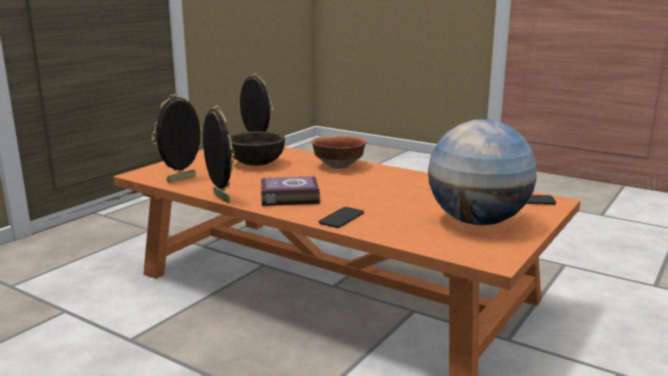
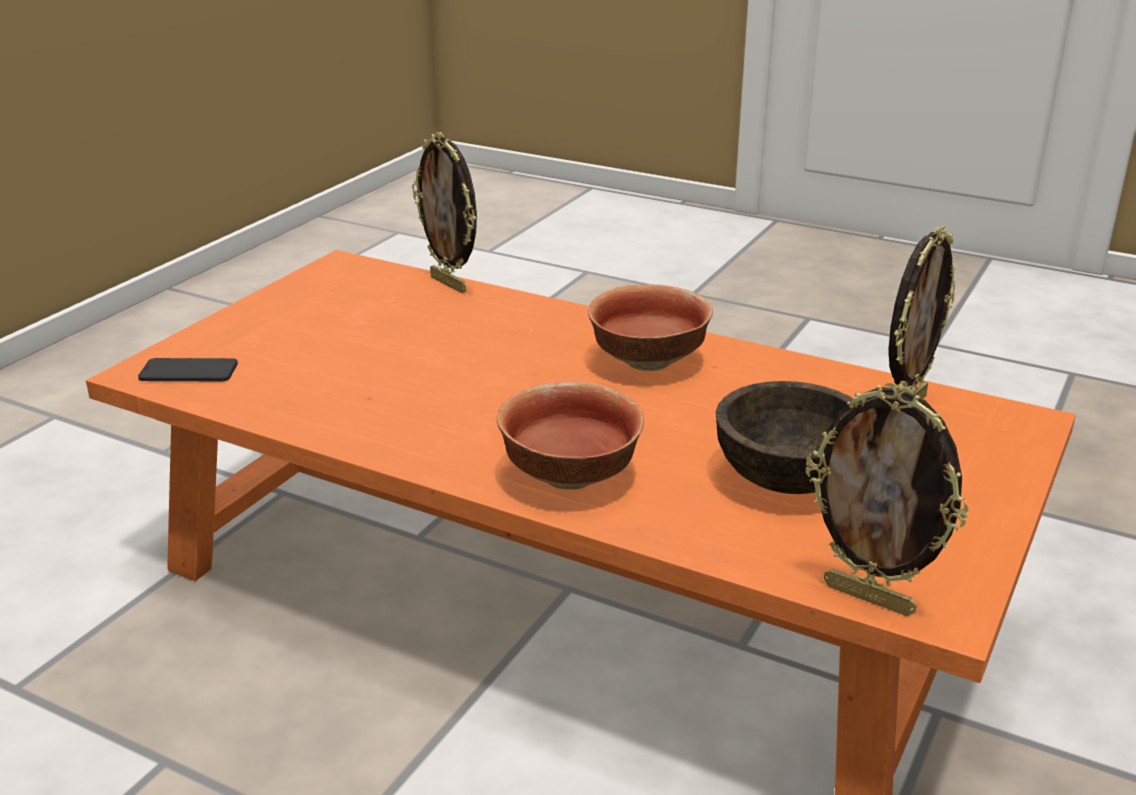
camera: 175 degrees right, 10 degrees up
(220, 198) = (773, 353): picture frame -> picture frame (450, 284)
(288, 196) = (650, 362): book -> bowl
(341, 218) = (541, 319): phone -> none
(478, 221) = (321, 320): globe -> none

